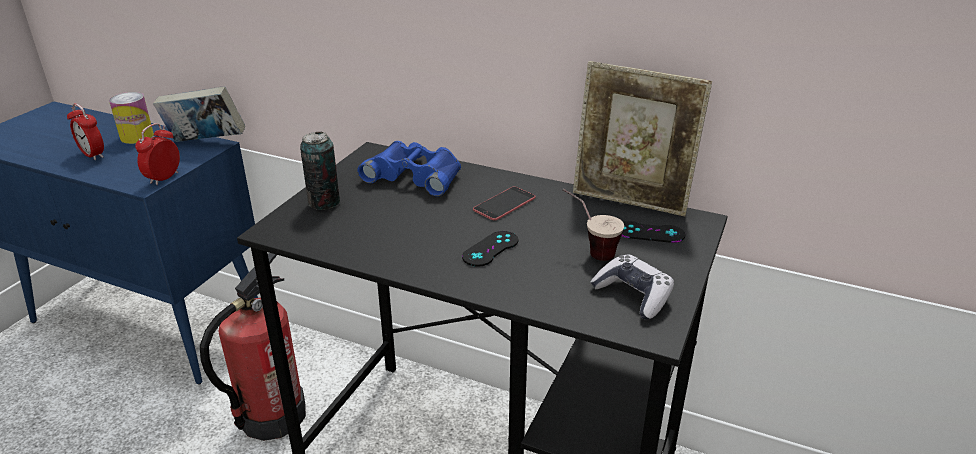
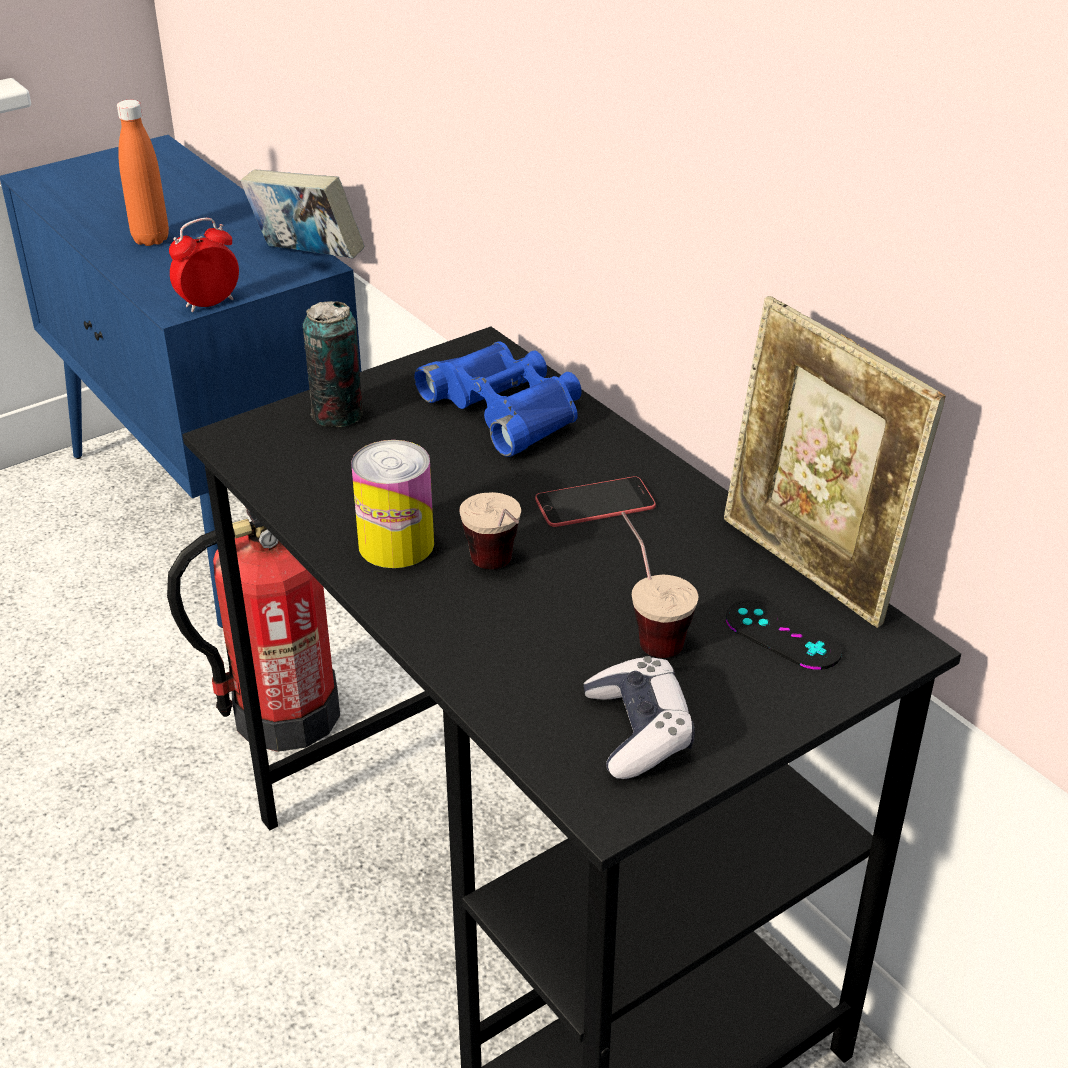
camera: 30 degrees right, 5 degrees up
(93, 155) = (151, 239): alarm clock -> orange bottle
(137, 137) = (226, 223): can -> can (396, 544)
(490, 249) = (499, 572): black game controller -> cup

